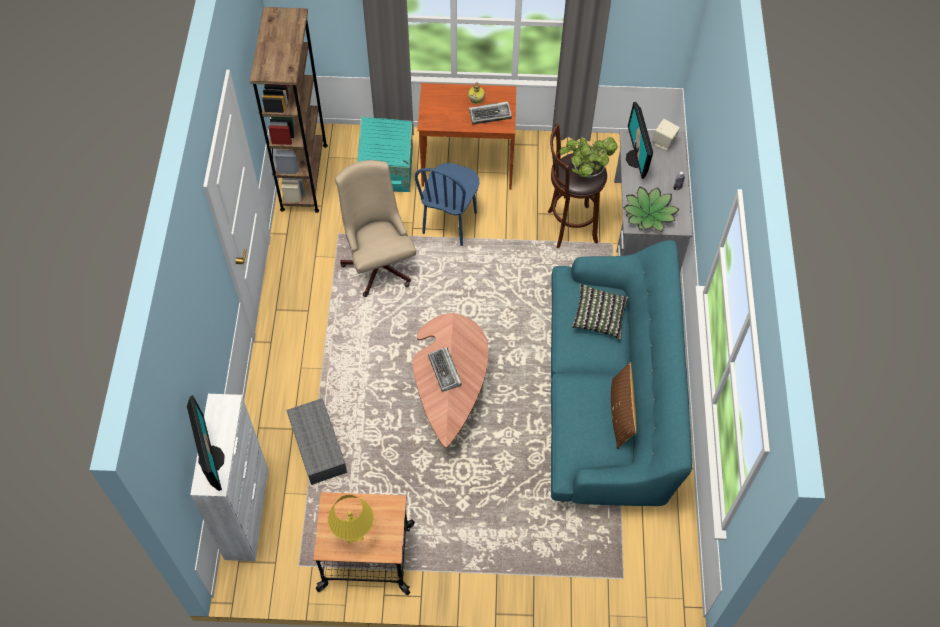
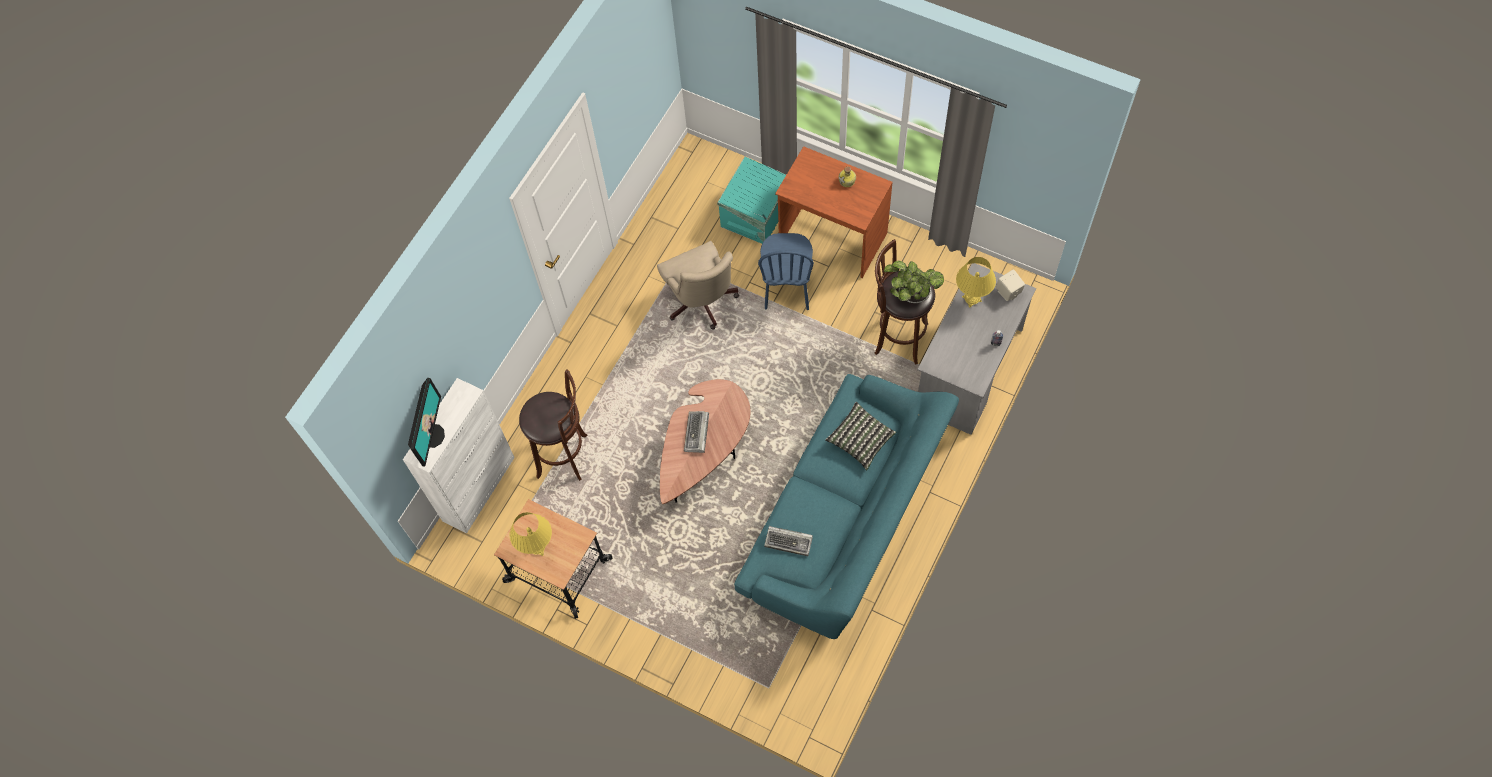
camera: 30 degrees right, 5 degrees up
(304, 177) = (675, 194): brown bookcase -> none
(319, 447) = (566, 456): grey storage box -> brown stool
(378, 262) = (702, 303): beige office chair -> beige office chair turned 150 degrees clockwise
(450, 223) = (787, 290): blue chair -> blue chair turned 45 degrees counterclockwise
(490, 115) = (851, 203): keyboard -> keyboard (789, 542)
(621, 413) = (831, 538): brown pillow -> none
(636, 159) = (971, 299): monitor -> yellow table lamp
(649, 214) = (952, 360): potted plant -> none

